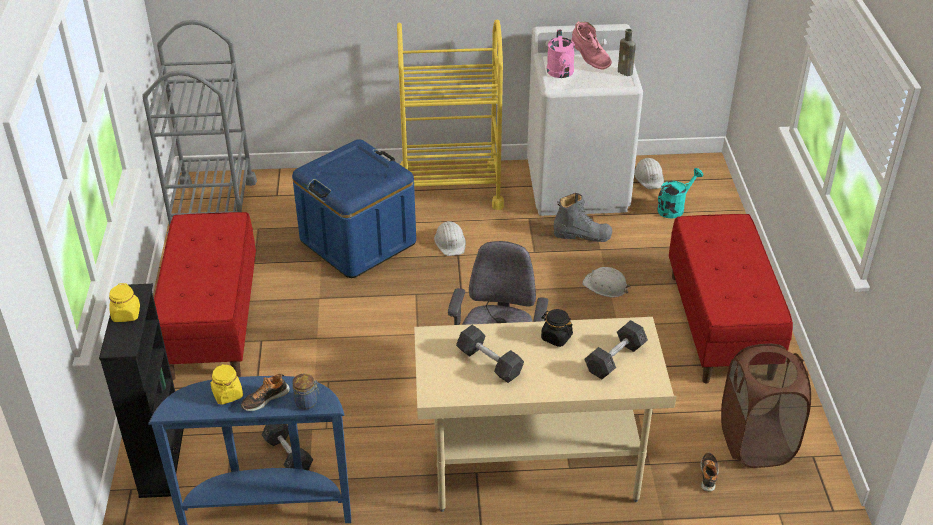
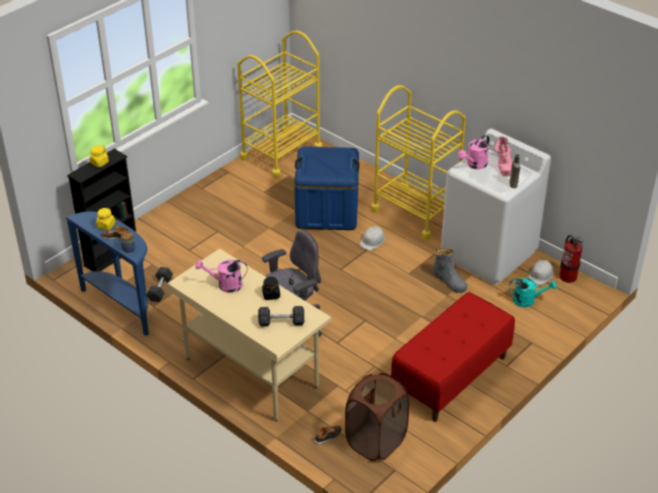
camera: 45 degrees right, 0 degrees up
(212, 323) = (208, 209): red bench -> none
(213, 210) = (281, 153): grey cart -> yellow cart
(489, 362) = (225, 285): grey dumbbell -> pink watering can
(605, 286) = (420, 315): white hard hat -> none
(673, 164) = (568, 276): none -> fire extinguisher

